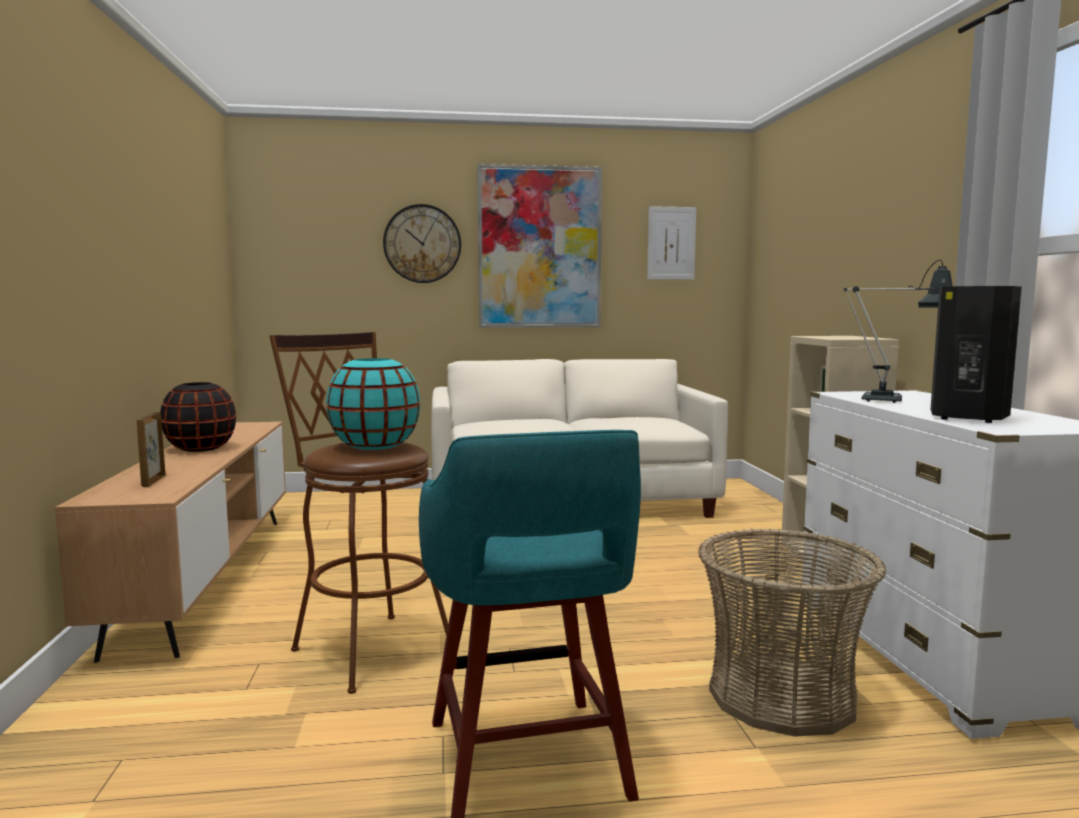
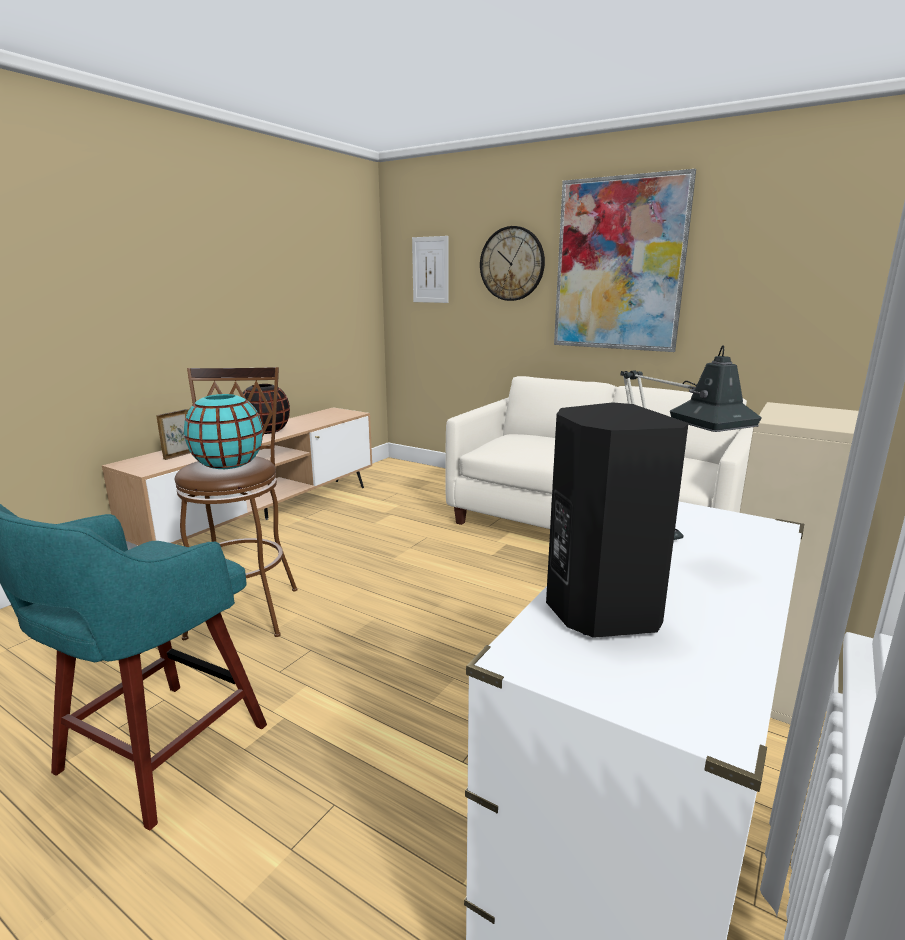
camera: 40 degrees right, 10 degrees up
(671, 243) = (777, 256): picture -> picture (430, 270)
(782, 696) = (401, 816): basket -> none

